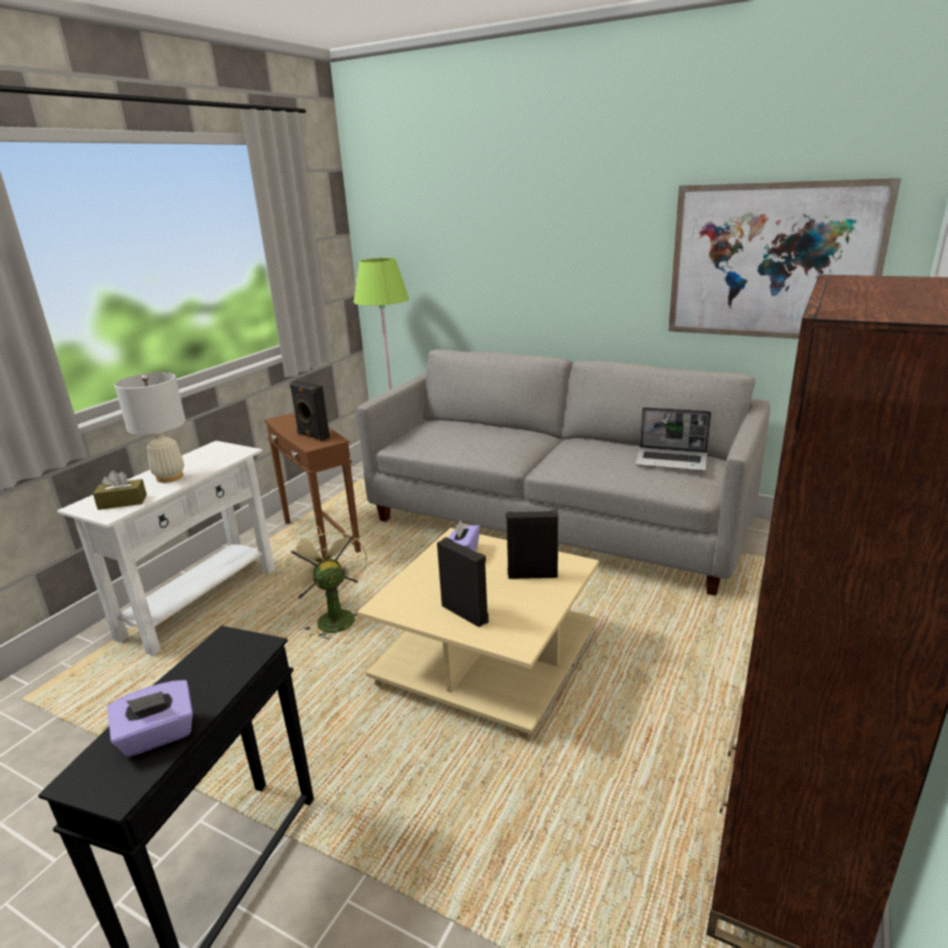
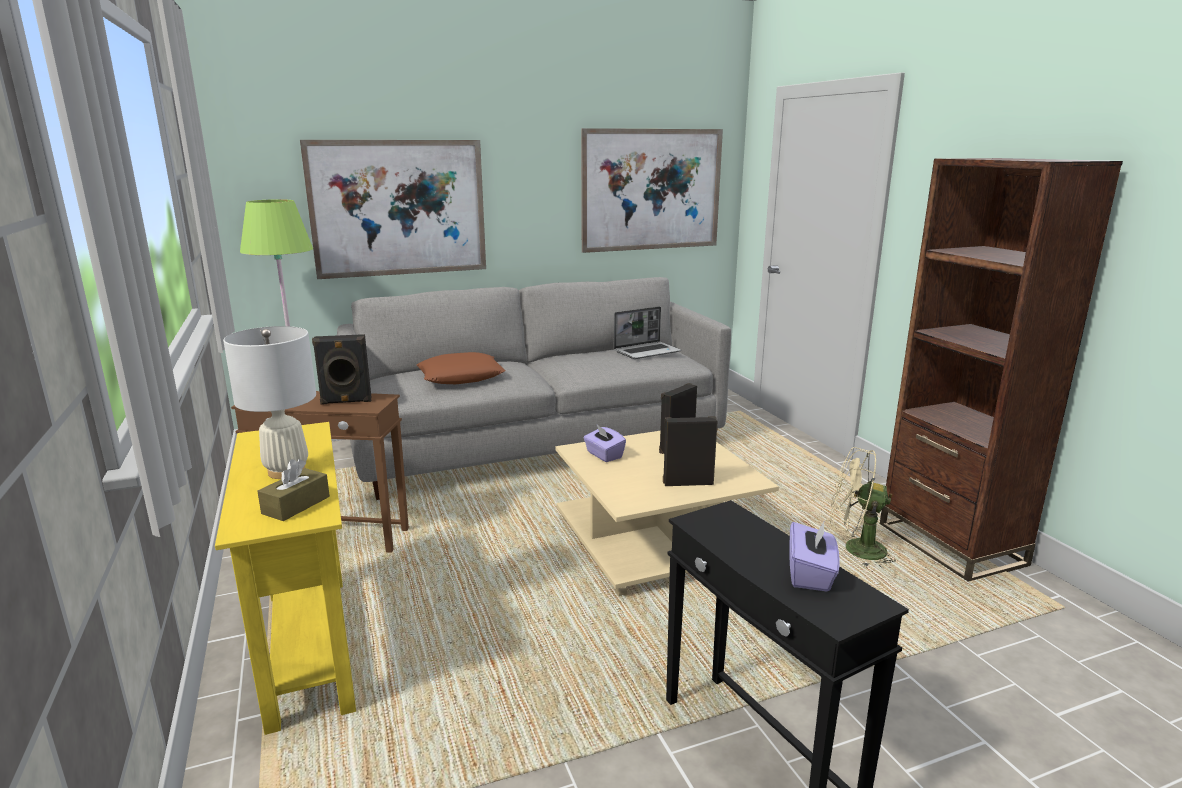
camera: 50 degrees left, 5 degrees down
(200, 603) = (309, 648): white console table -> yellow console table
(332, 618) = (486, 582): beige fan -> beige fan (855, 550)
(467, 437) = (461, 376): none -> brown pillow
(488, 269) = (399, 208): none -> picture

